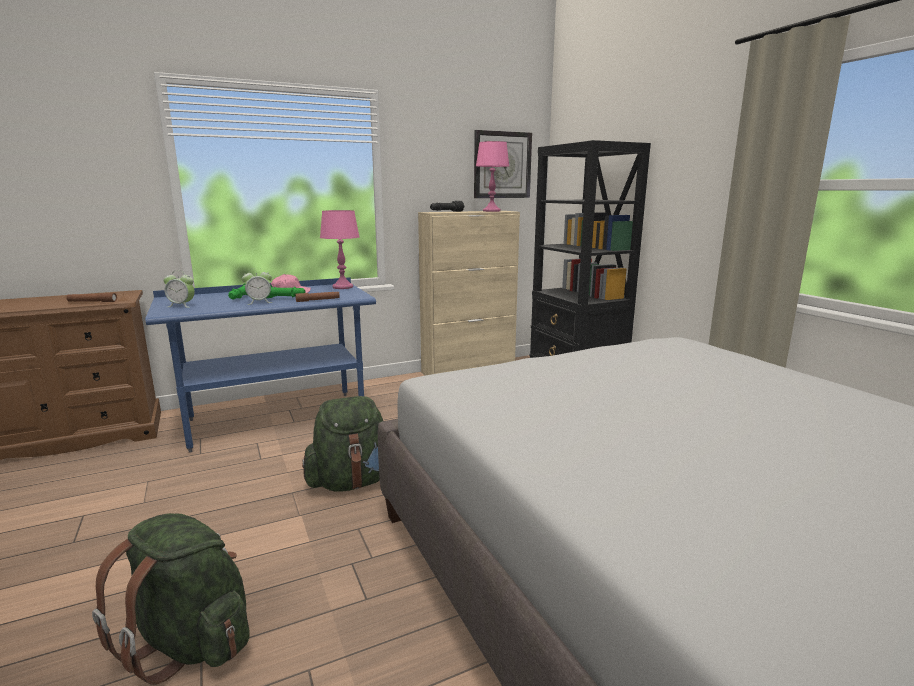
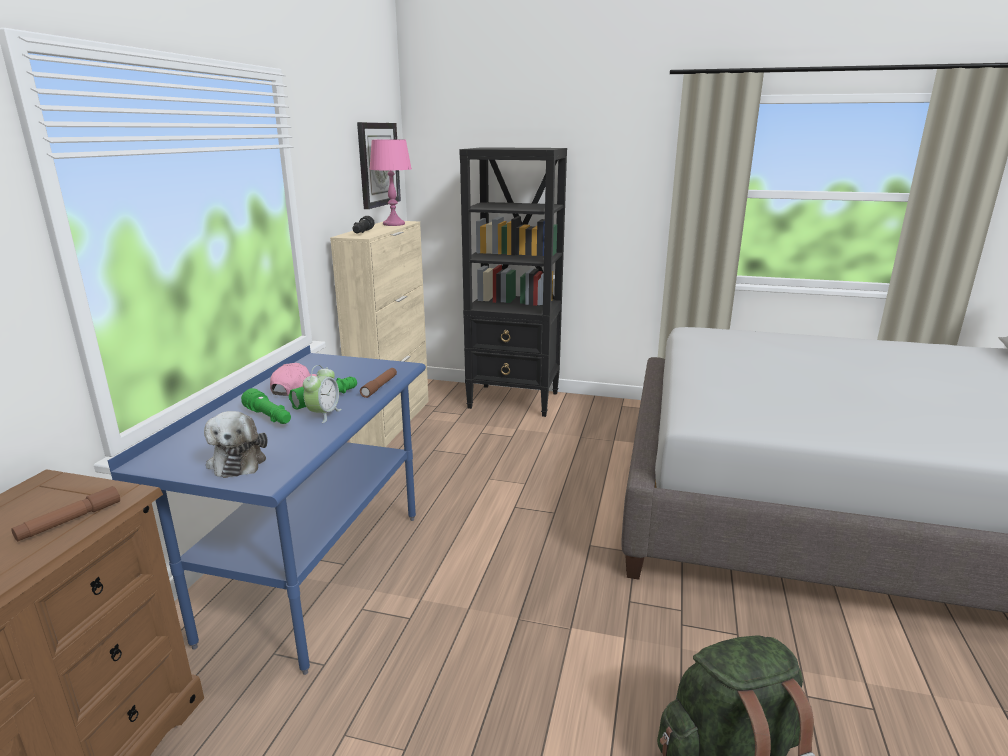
camera: 50 degrees left, 5 degrees up
(181, 305) = (238, 461): alarm clock -> plush toy
(342, 287) = (329, 361): pink table lamp -> none
(352, 482) = (542, 574): green backpack -> none

